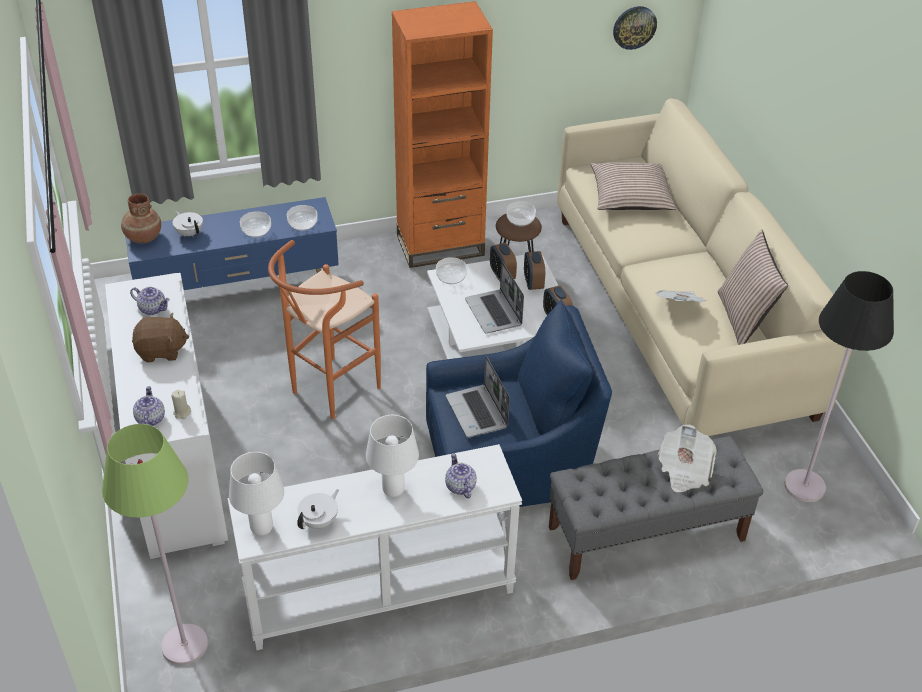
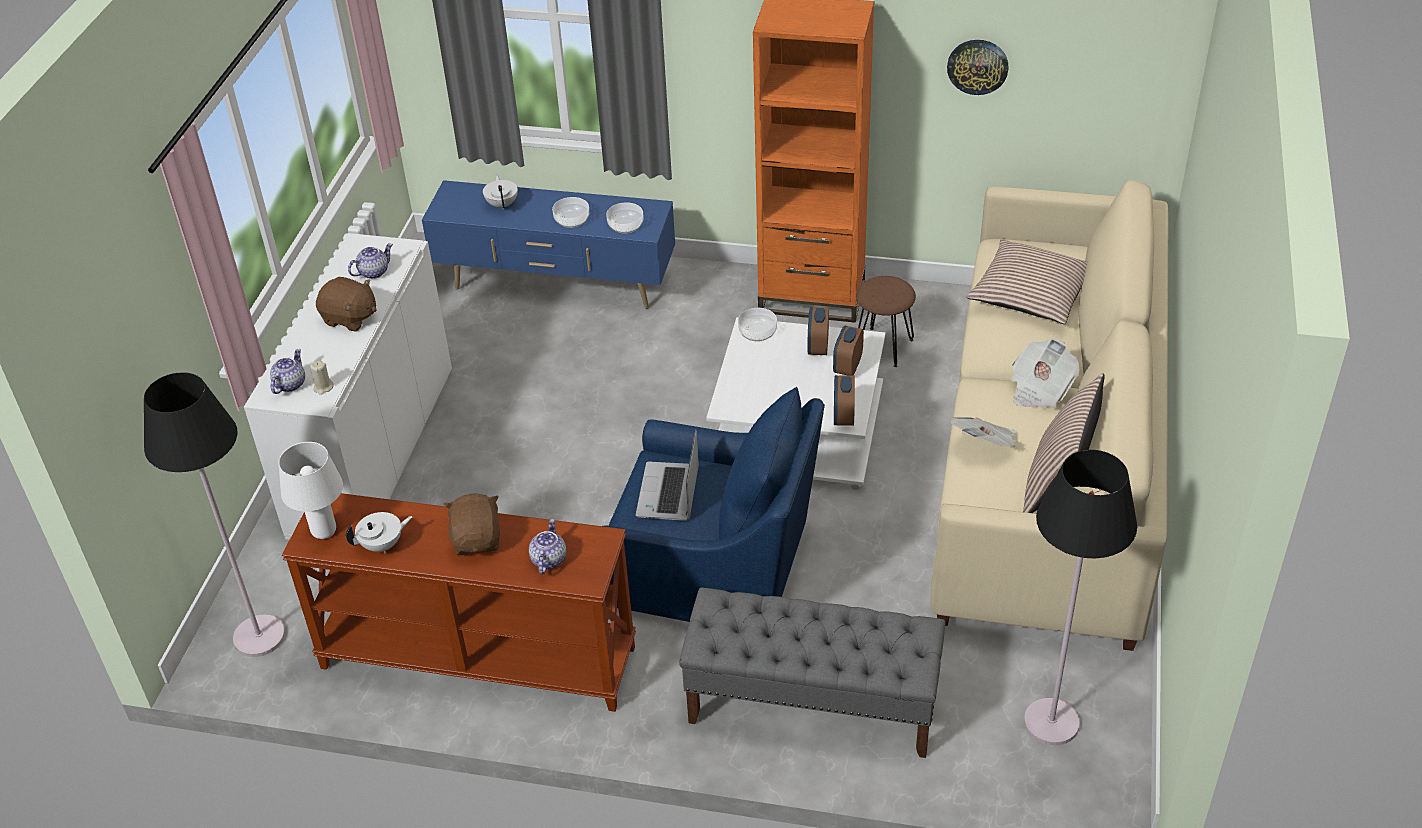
camera: 30 degrees right, 0 degrees up
(143, 237) = (454, 197): brown vase -> none
(153, 309) = (373, 272): teapot -> teapot turned 90 degrees counterclockwise
(185, 645) = (259, 637): green floor lamp -> black floor lamp
(328, 393) = (572, 427): orange stool -> none
(379, 594) = (476, 659): white console table -> brown console table
(393, 491) = (477, 540): white table lamp -> brown plush toy
(494, 313) = (776, 388): laptop -> none
(520, 220) = (889, 288): bowl -> none
(634, 27) = (1099, 75): wall clock -> wall clock (977, 66)
(684, 470) = (851, 638): newspaper -> newspaper (1040, 389)

